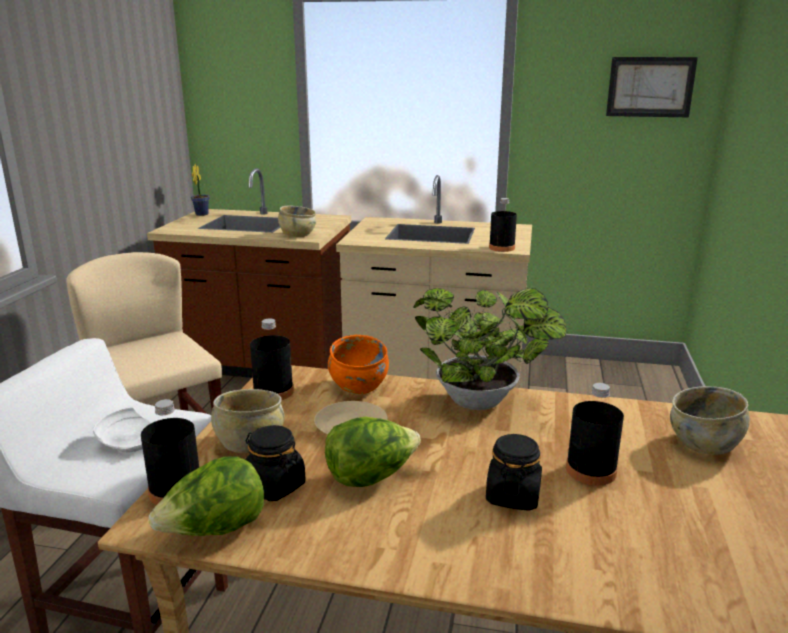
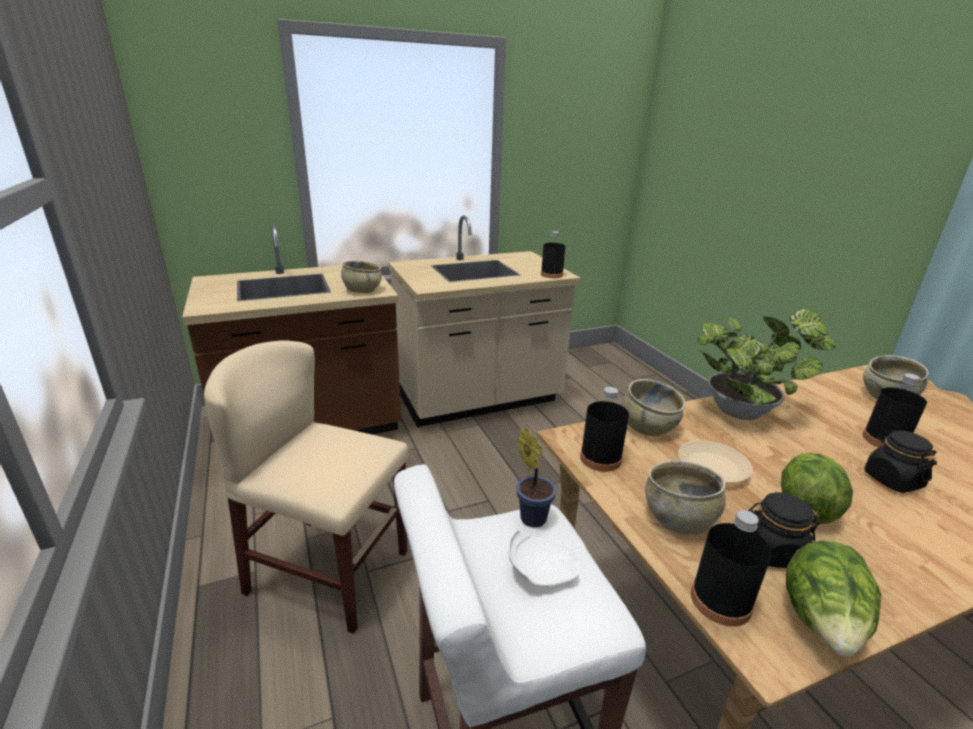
camera: 35 degrees left, 5 degrees up
(202, 214) = (209, 283): potted plant -> potted plant (531, 516)
(358, 386) = (648, 427): orange bowl -> beige bowl
(650, 87) = (600, 131): picture -> none

